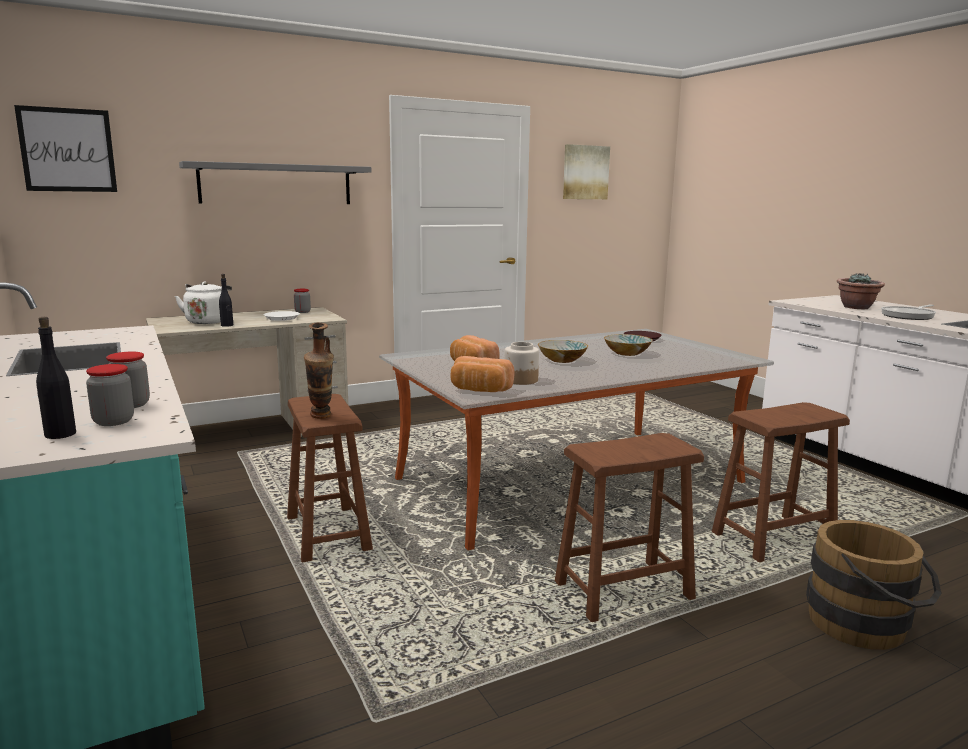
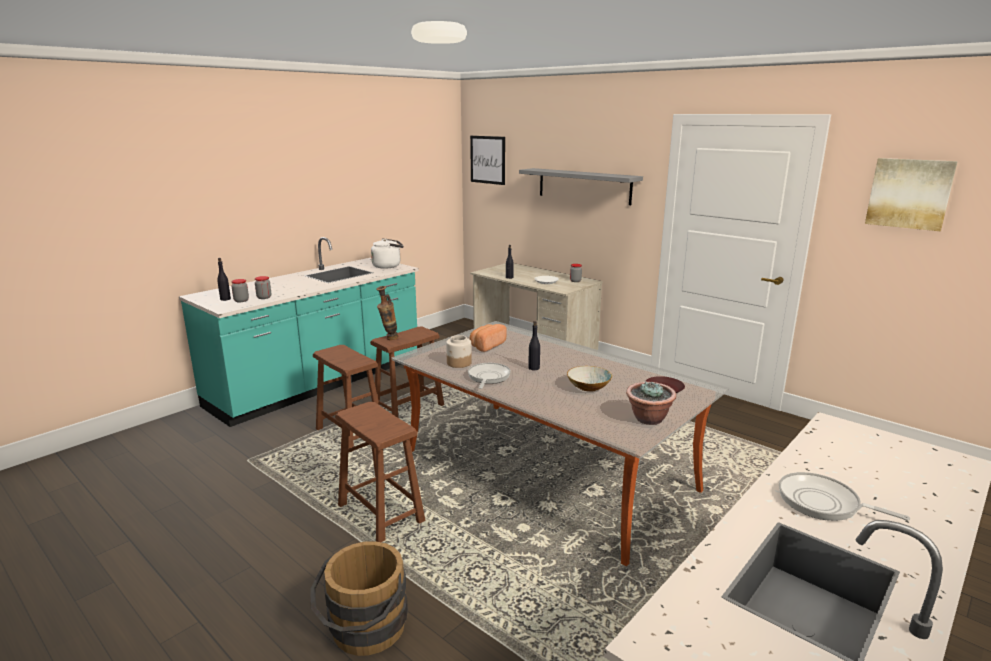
camera: 70 degrees right, 5 degrees up
(208, 321) = (515, 272): white kettle -> white kettle (388, 266)
(480, 390) = (424, 356): bread -> none
(562, 360) = (534, 368): bowl -> black bottle
(578, 375) = (488, 377): none -> frying pan
(773, 538) = (501, 585): brown stool -> brown stool (350, 433)
(856, 307) = (851, 468): potted plant -> potted plant (648, 419)

